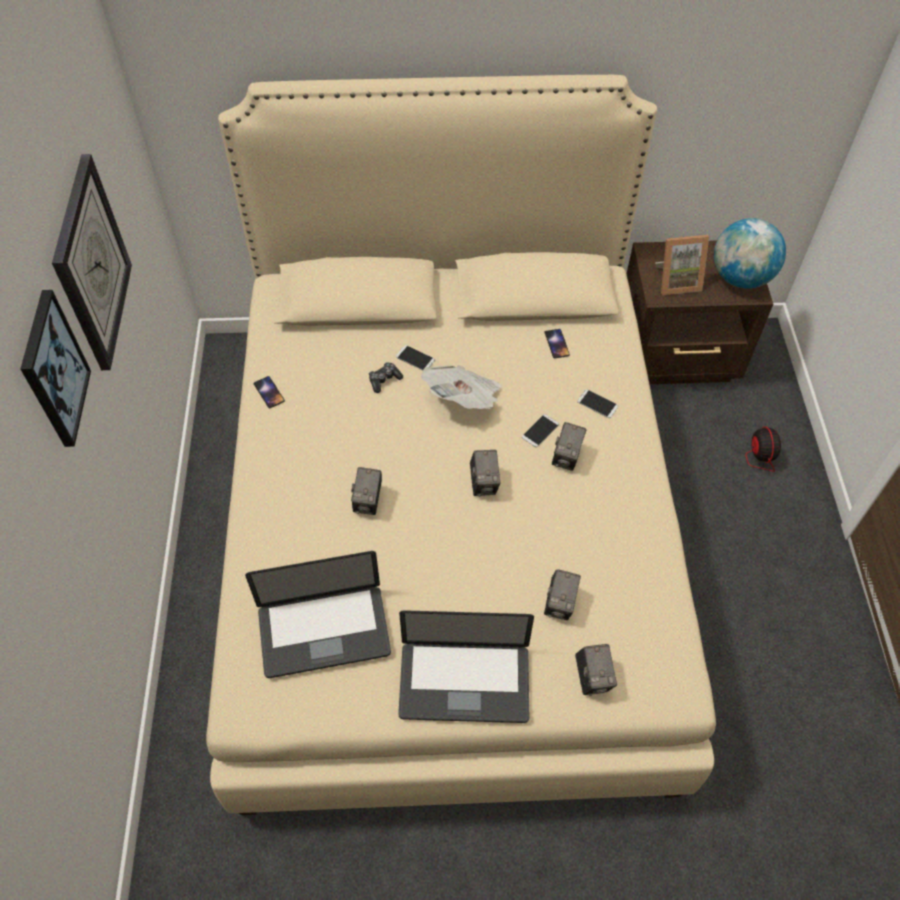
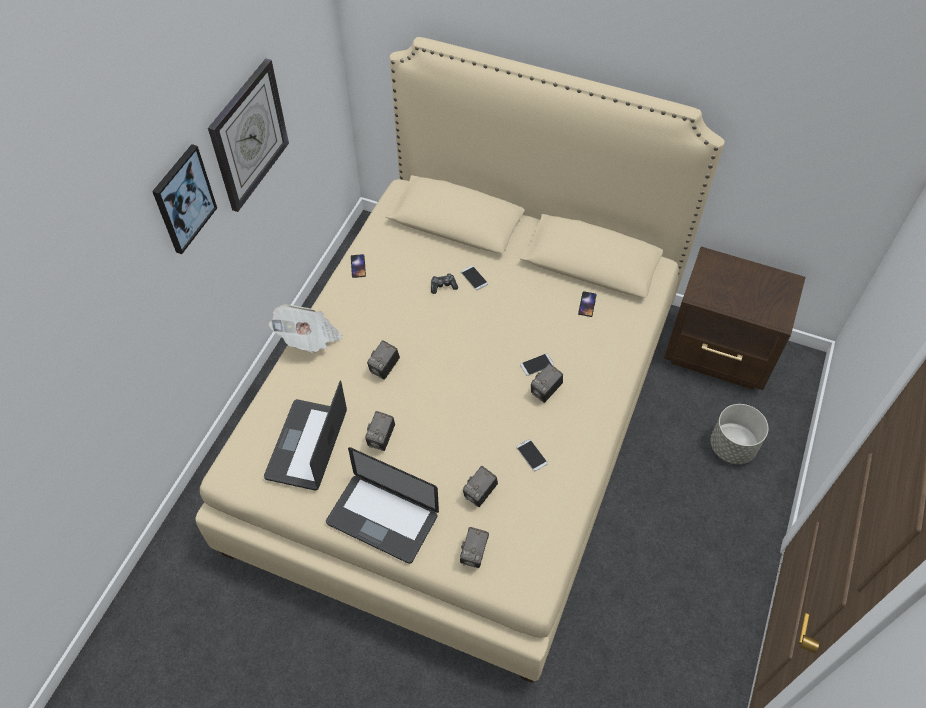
camera: 25 degrees right, 0 degrees up
(324, 632) = (307, 445): laptop -> laptop turned 90 degrees clockwise
(464, 399) = (493, 321): newspaper -> newspaper (309, 338)
(484, 483) = (473, 387): camera -> camera (381, 439)
(597, 404) = (592, 361): phone -> phone (531, 455)
(676, 281) = (718, 289): picture frame -> none
(740, 278) = (775, 304): globe -> none
(742, 449) = (732, 447): fan -> grey planter

